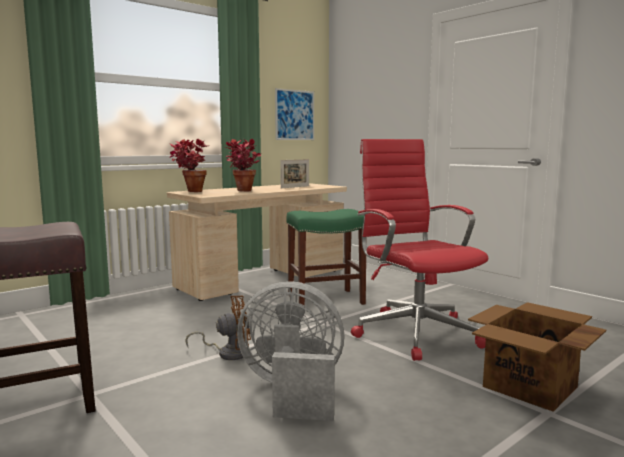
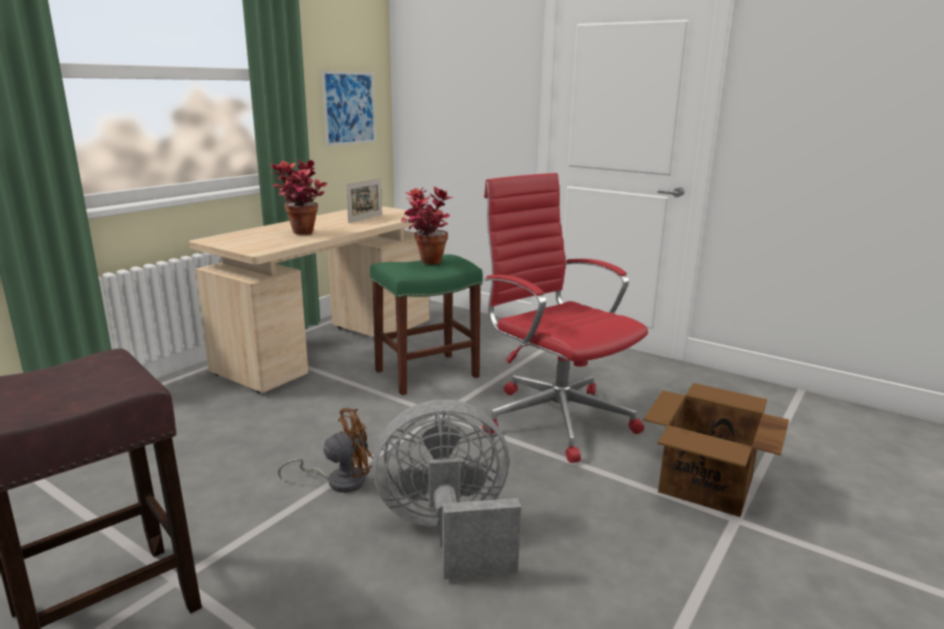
camera: 15 degrees left, 10 degrees up
(189, 192) = (224, 239): potted plant -> potted plant (426, 264)

